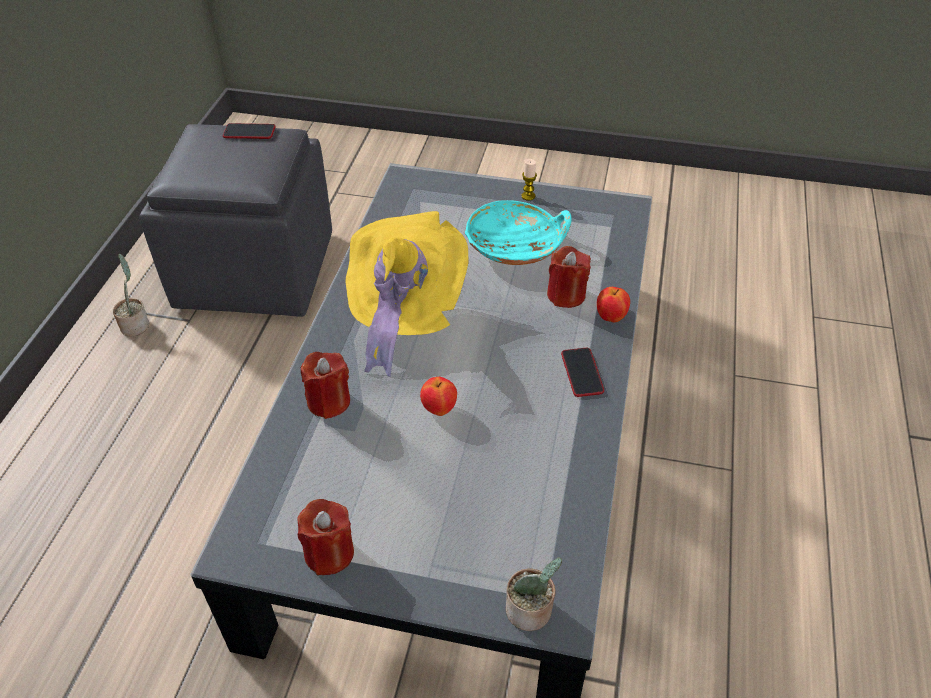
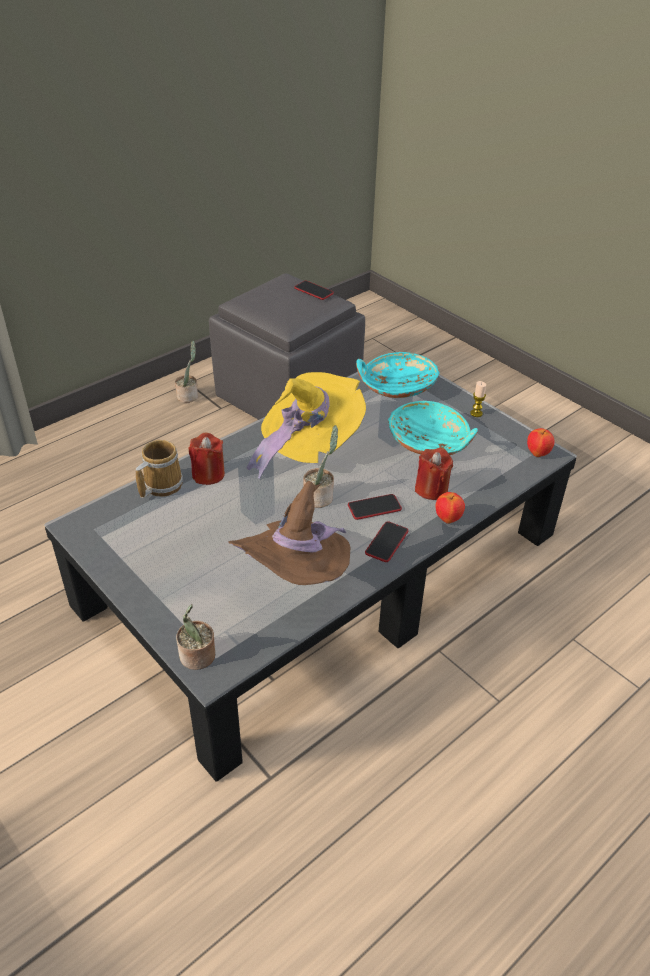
camera: 35 degrees right, 5 degrees down
(286, 444) = (160, 485): none -> mug
(329, 553) = (122, 555): red candle -> none
(426, 203) = (396, 386): none -> turquoise bowl
(439, 409) = (268, 514): apple -> apple (537, 454)
(472, 361) = (320, 497): none -> potted plant
(534, 343) = (374, 507): none -> phone
(539, 461) = (297, 578): none -> brown hat

